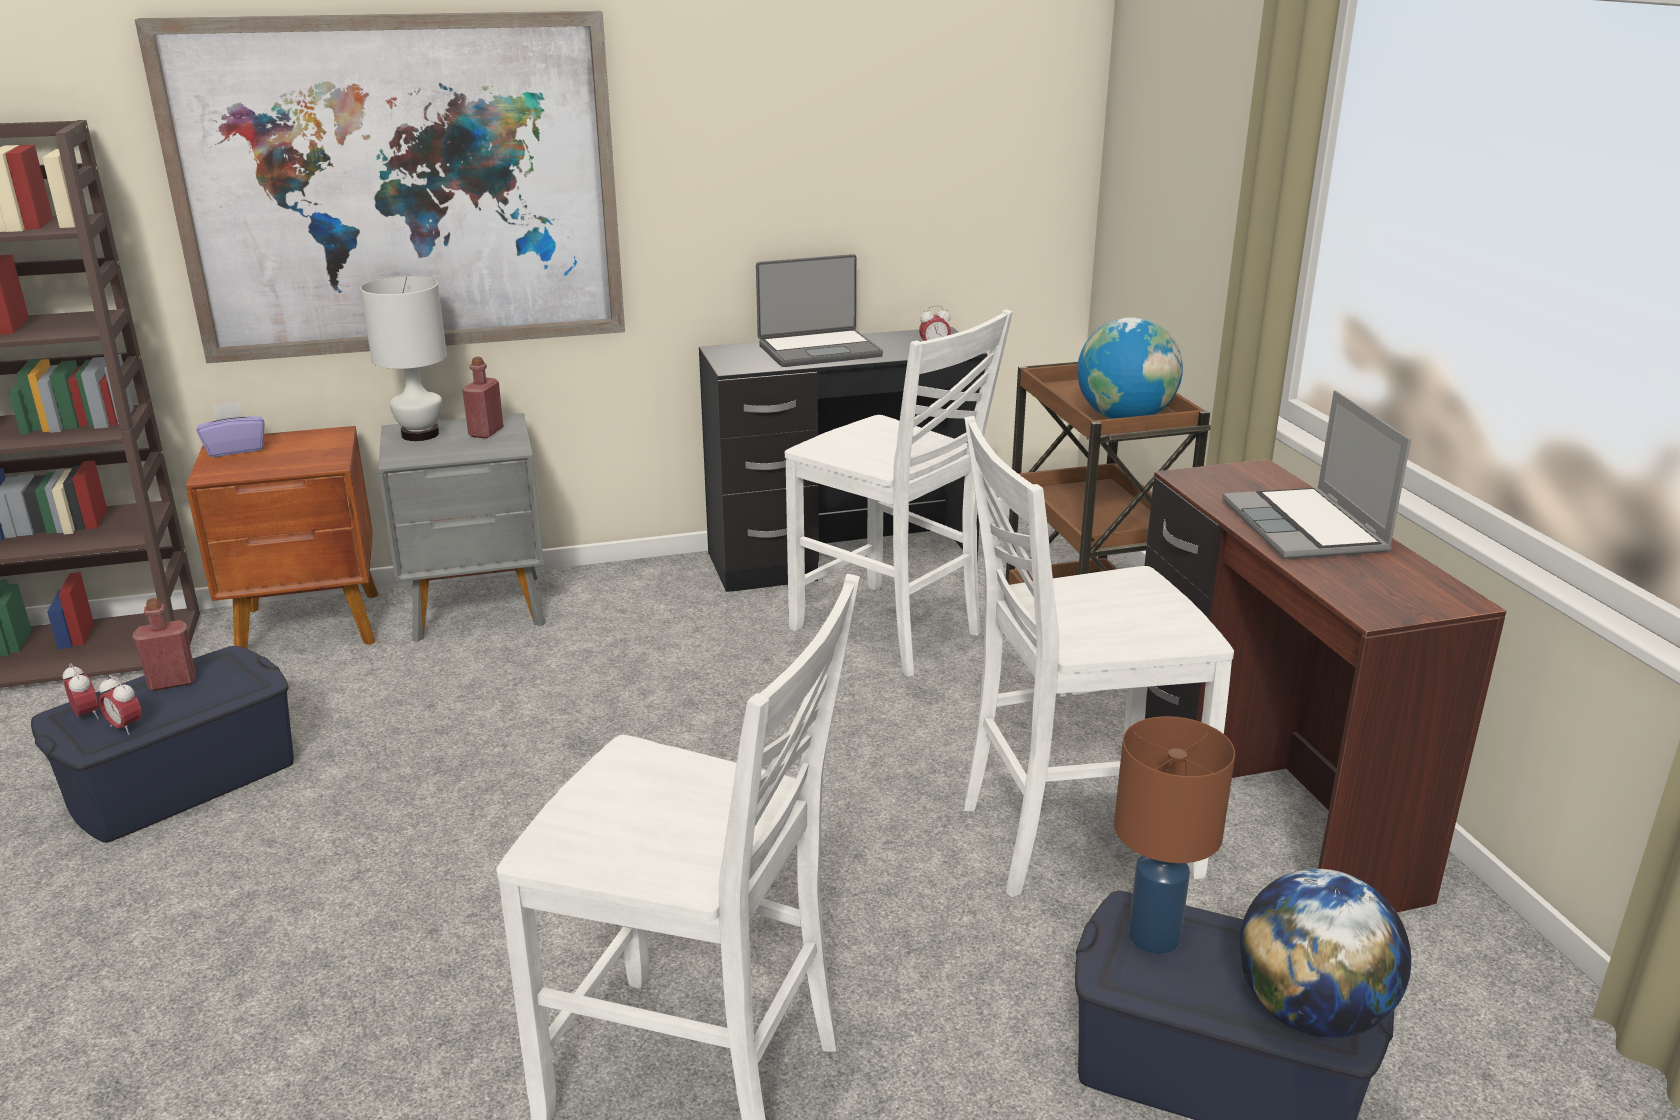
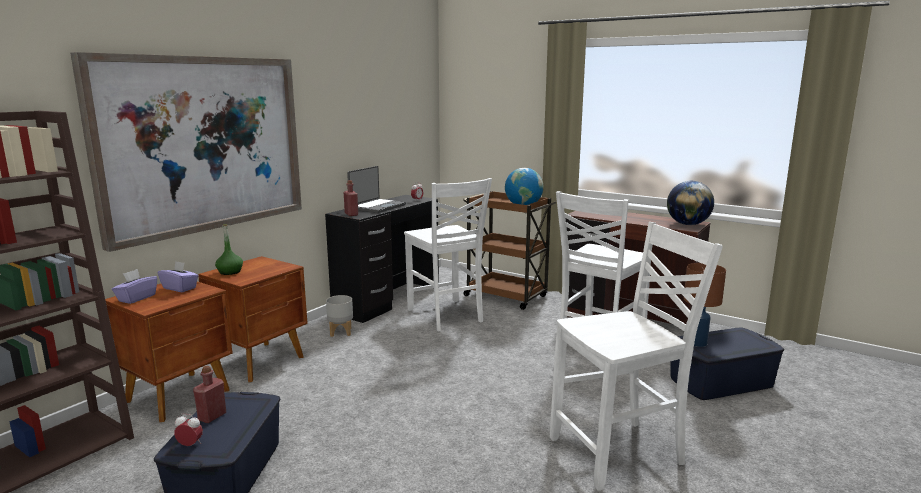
camera: 40 degrees left, 10 degrees down
(125, 727) = (226, 440): alarm clock -> none
(309, 447) = (180, 288): none -> purple tissue box
(421, 434) = (230, 272): white table lamp -> green bottle
(480, 609) = (261, 361): grey nightstand -> brown nightstand
(486, 432) = (262, 265): red bottle -> red bottle (351, 214)
(666, 598) = (341, 332): none -> grey planter
(889, 632) = (446, 316): white chair -> white chair turned 60 degrees clockwise
(1306, 528) = (632, 217): laptop -> none
(1311, 1013) = (754, 343): globe -> globe (688, 224)

